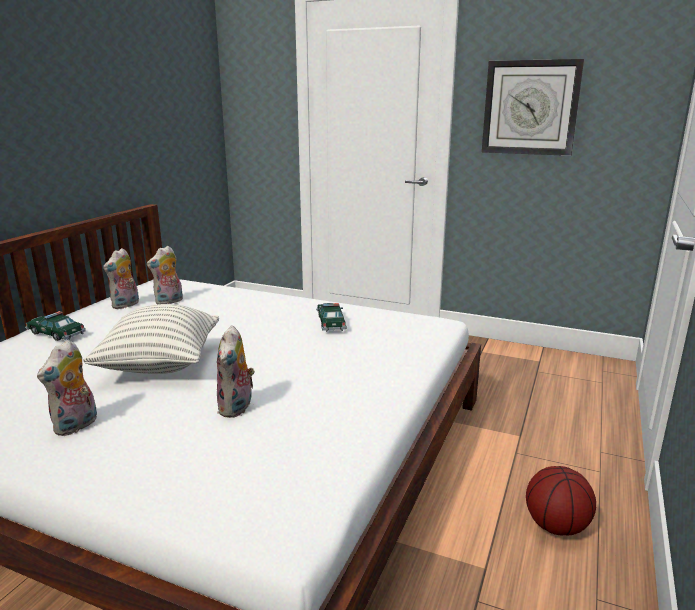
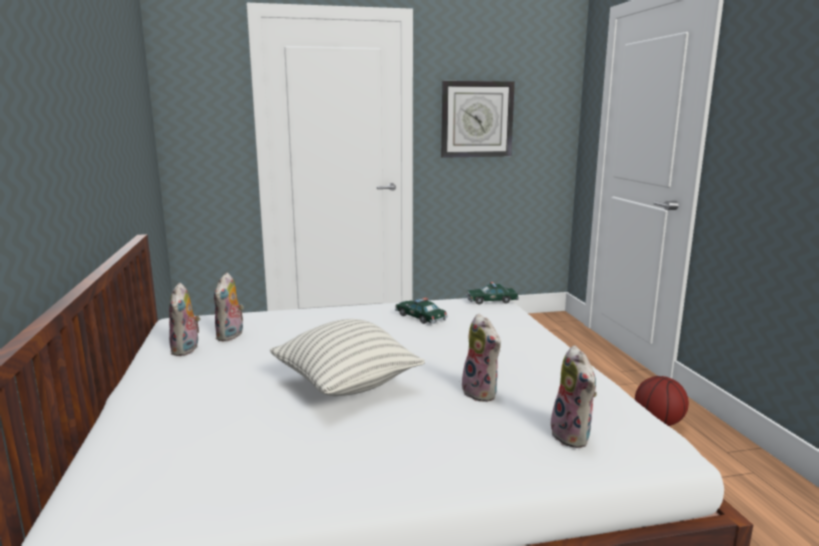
camera: 35 degrees left, 5 degrees down
(56, 334) = (165, 394): toy car -> toy car (491, 301)
(76, 426) = (377, 453): plush toy -> plush toy (574, 436)

